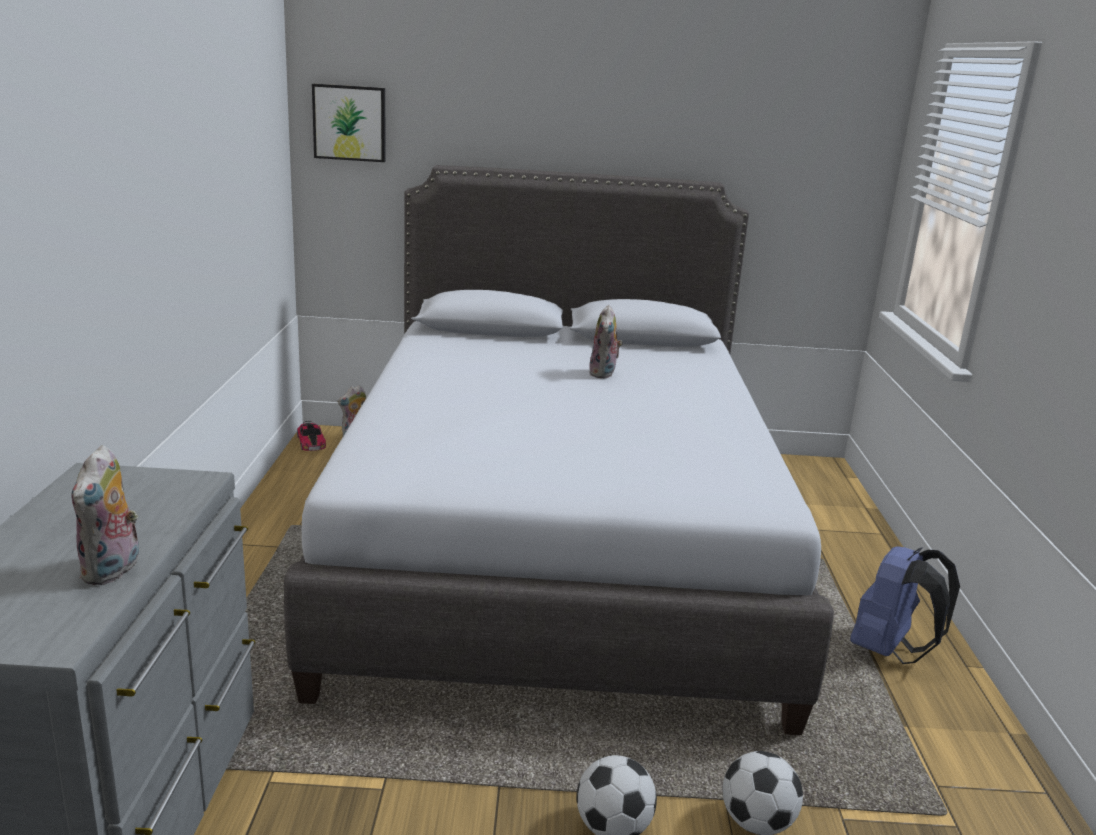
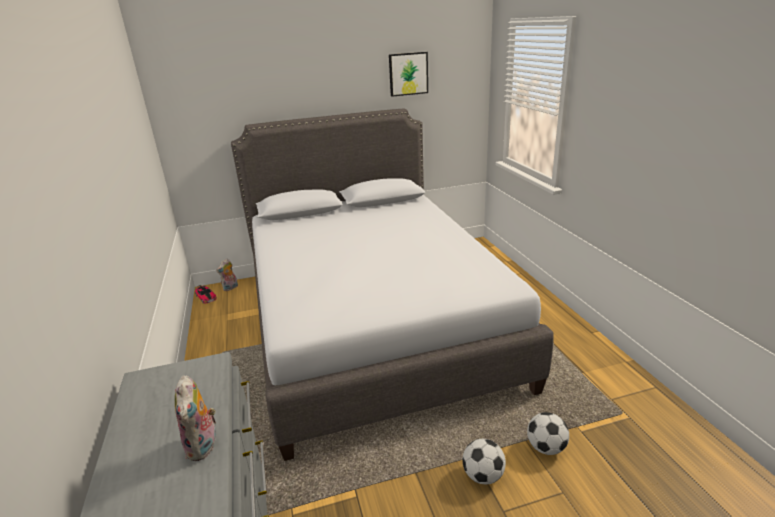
camera: 15 degrees left, 5 degrees up
(350, 123) = (187, 108): picture -> picture (408, 74)
(604, 374) = (377, 227): plush toy -> none
(890, 651) = (556, 335): blue backpack -> none

